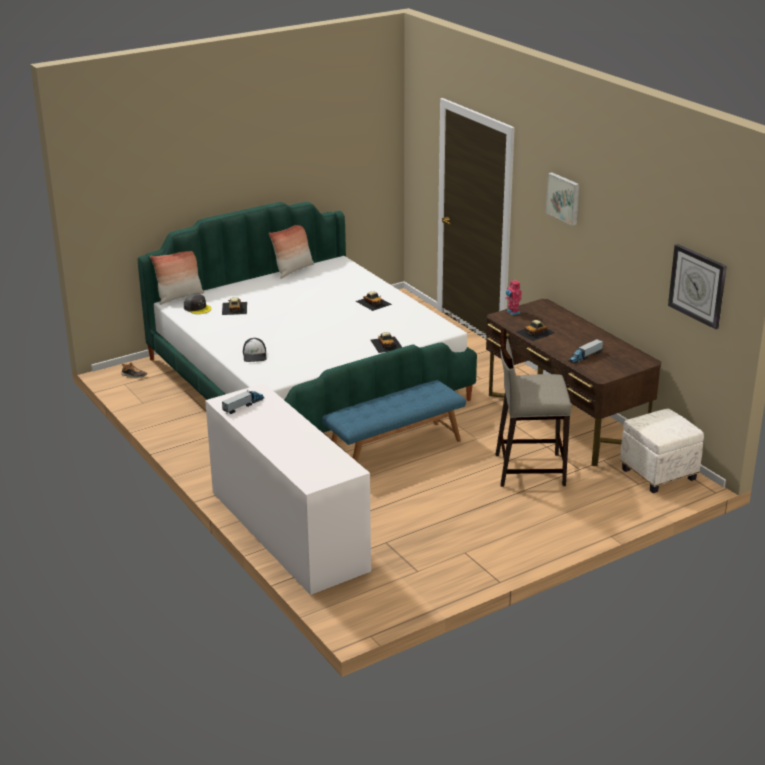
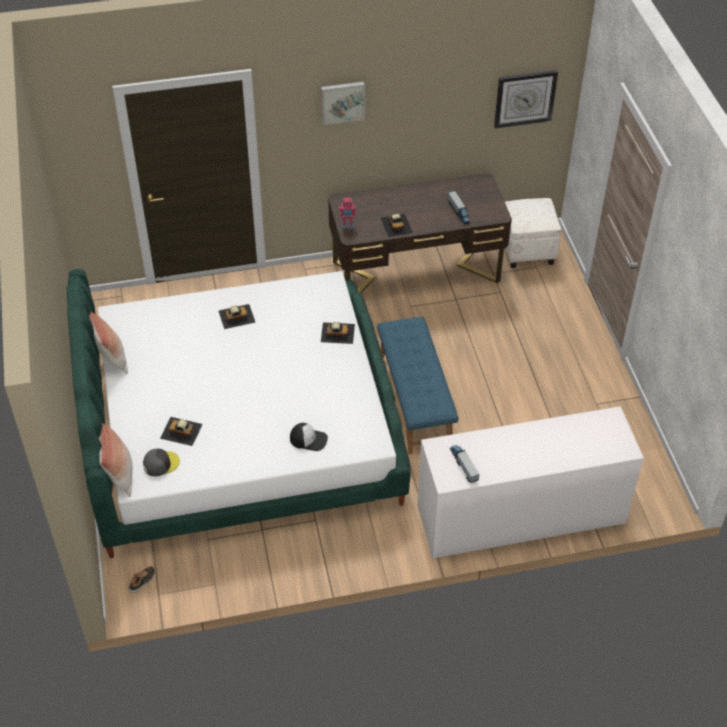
camera: 70 degrees left, 20 degrees up
(528, 469) = (487, 323): beige stool -> none

